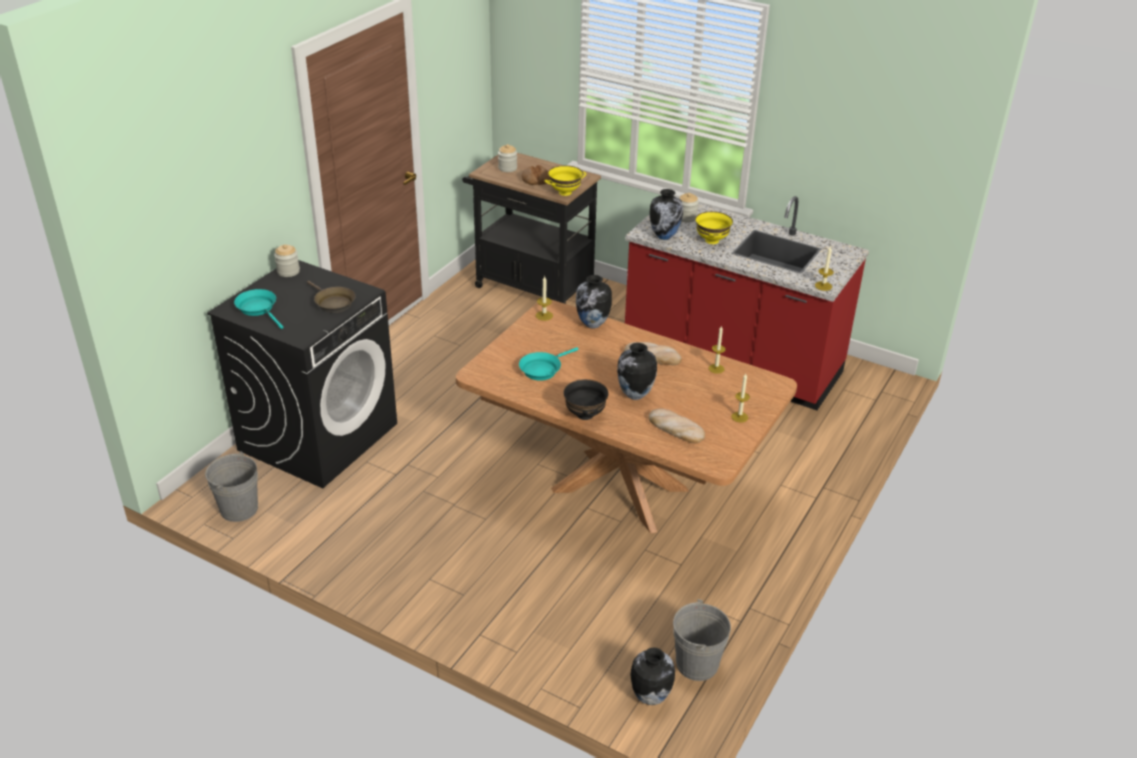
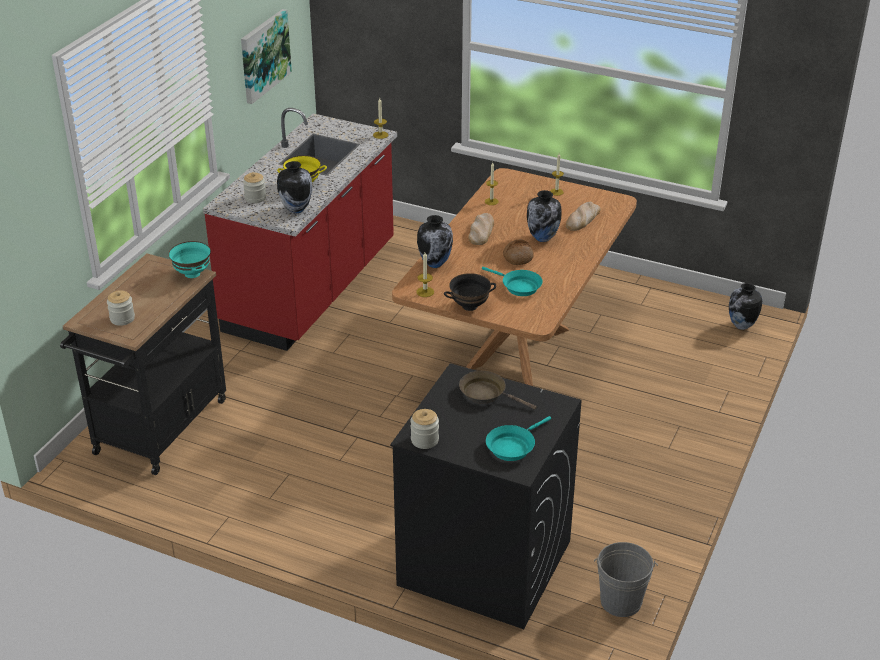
camera: 95 degrees left, 0 degrees up
(333, 303) = (486, 394): brown frying pan -> brown frying pan turned 105 degrees counterclockwise
(536, 180) = (157, 295): bread -> bread (518, 257)
(565, 193) = (193, 273): yellow bowl -> turquoise bowl
(585, 415) = (579, 260): black bowl -> black bowl (469, 306)
(697, 664) = (700, 306): grey bucket -> none
(855, 157) = (264, 55): none -> picture

